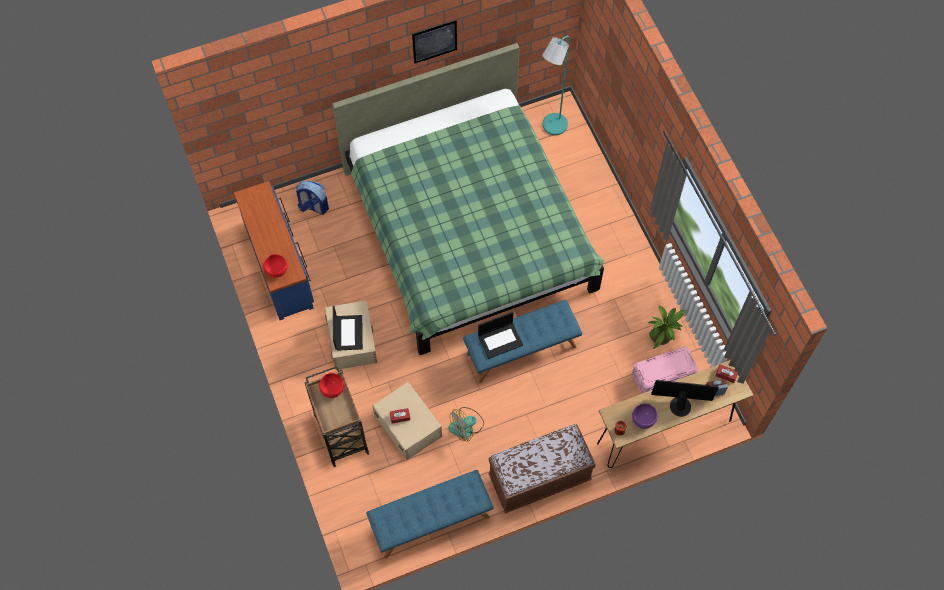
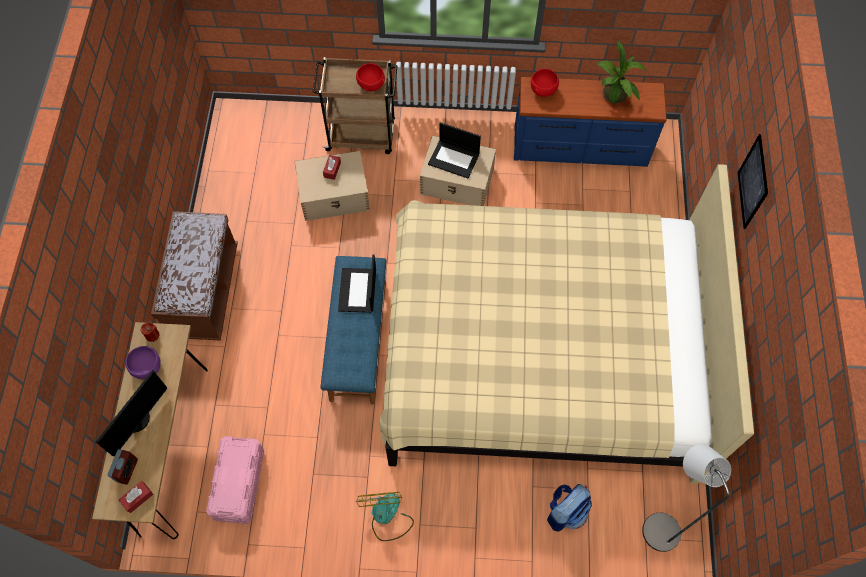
camera: 115 degrees right, 0 degrees up
(313, 206) = (644, 203): backpack -> backpack (565, 511)
(431, 522) = (224, 176): blue bench -> none
(434, 41) = (768, 282): picture -> picture (753, 182)
(466, 426) = (302, 247): fan -> fan (386, 516)
(468, 231) = (541, 350): green bed -> beige bed
(551, 128) = (657, 525): turquoise floor lamp -> grey floor lamp
(663, 335) = (288, 512): potted plant -> potted plant (614, 97)

